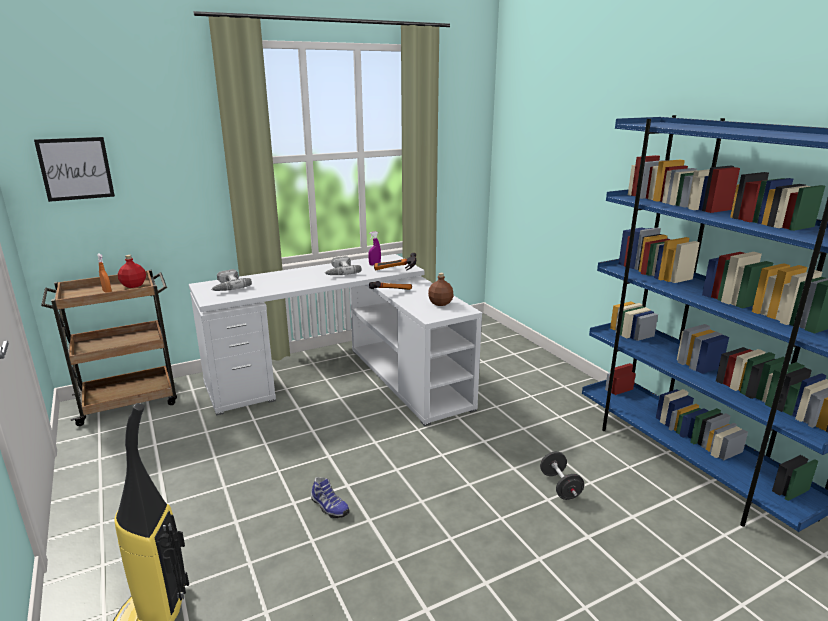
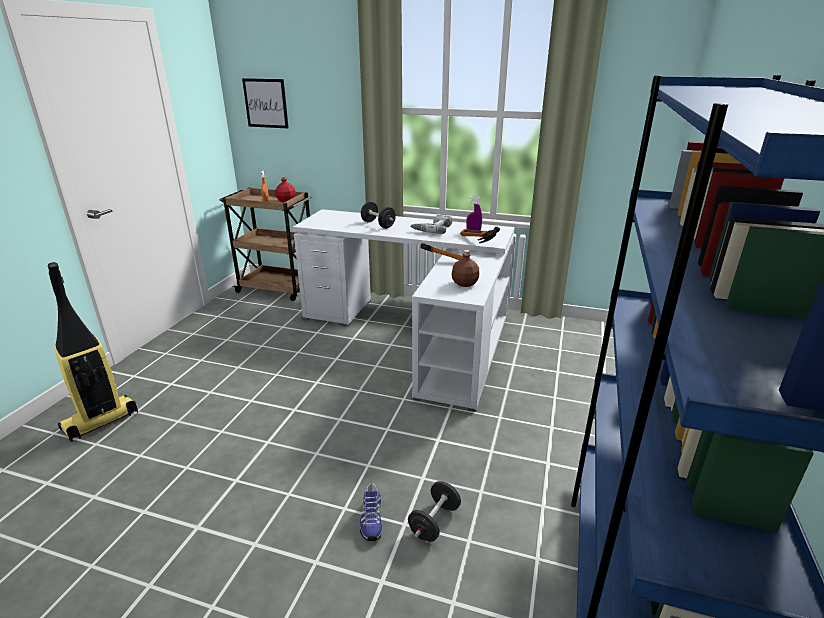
camera: 45 degrees right, 5 degrees up
(227, 286) = (337, 217): power drill -> none
(284, 281) = (378, 224): none -> black dumbbell
(328, 507) = (262, 416): shoe -> shoe (371, 520)

